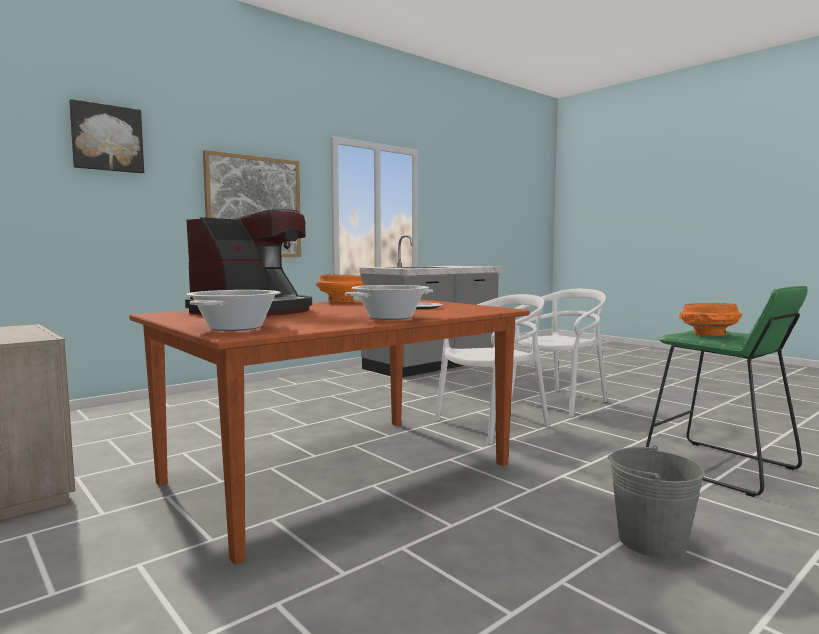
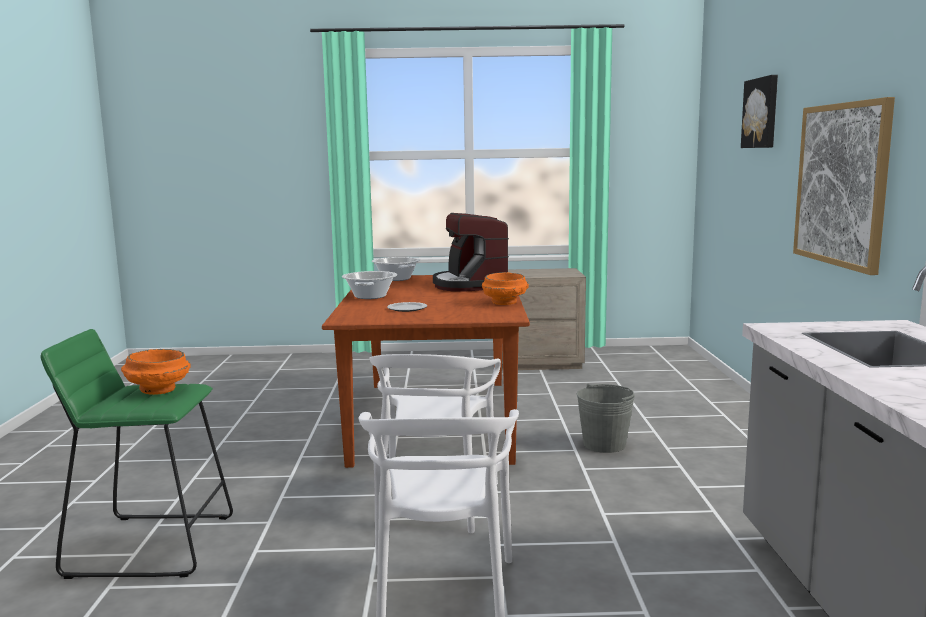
camera: 130 degrees right, 5 degrees up
(651, 541) = (197, 457): grey bucket -> grey bucket (604, 444)

